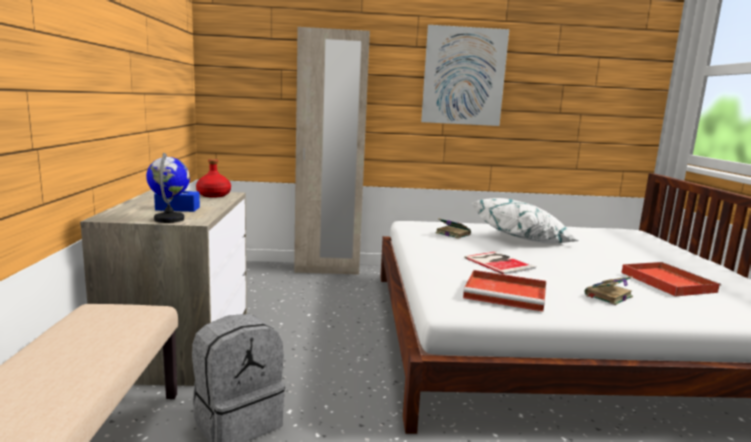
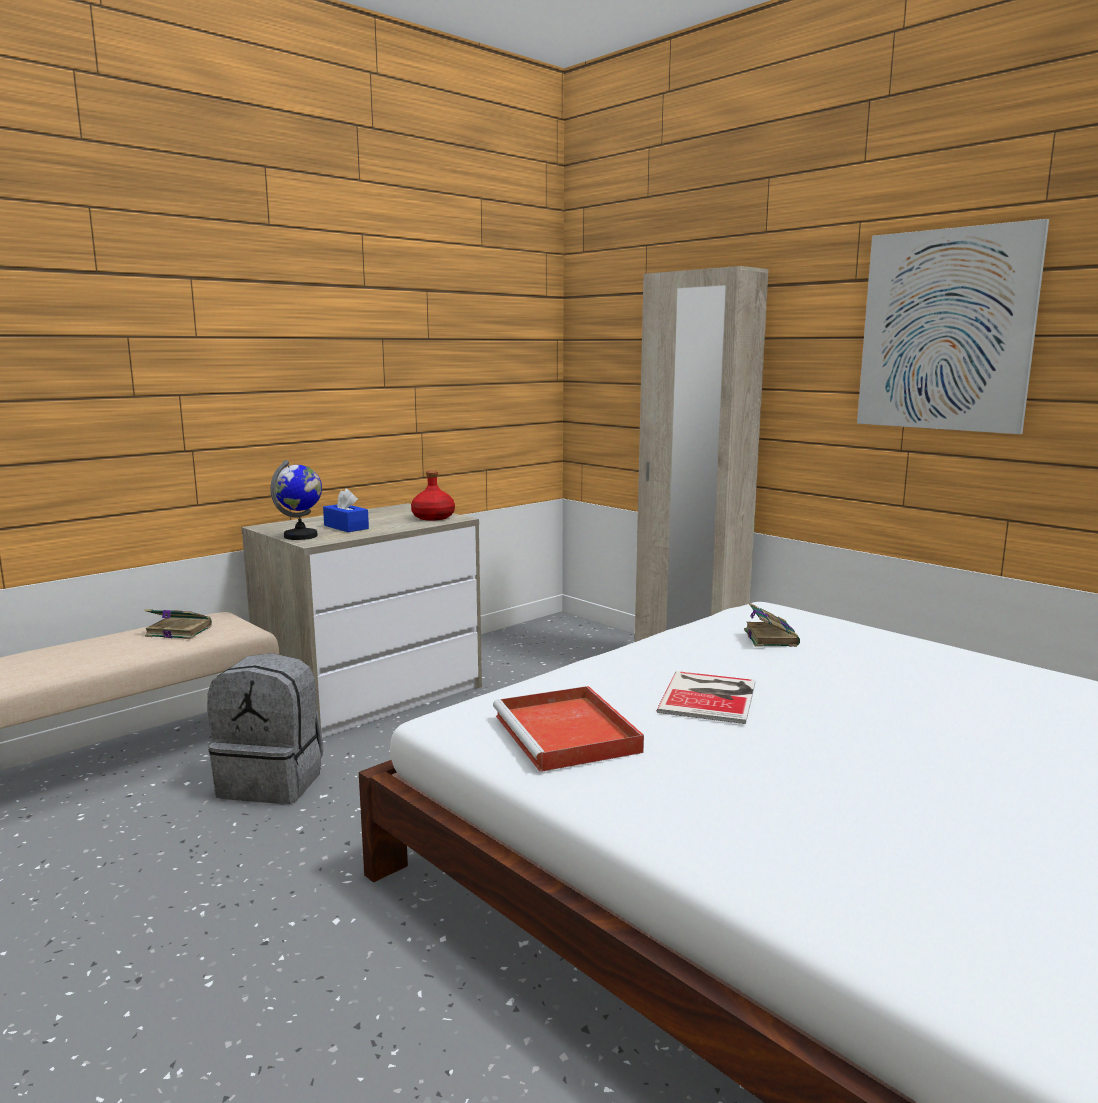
camera: 50 degrees right, 0 degrees up
(522, 240) = (890, 680): white pillow -> none
(607, 296) = (726, 802): book -> book (177, 631)
(666, 281) = (962, 839): red tray -> none

